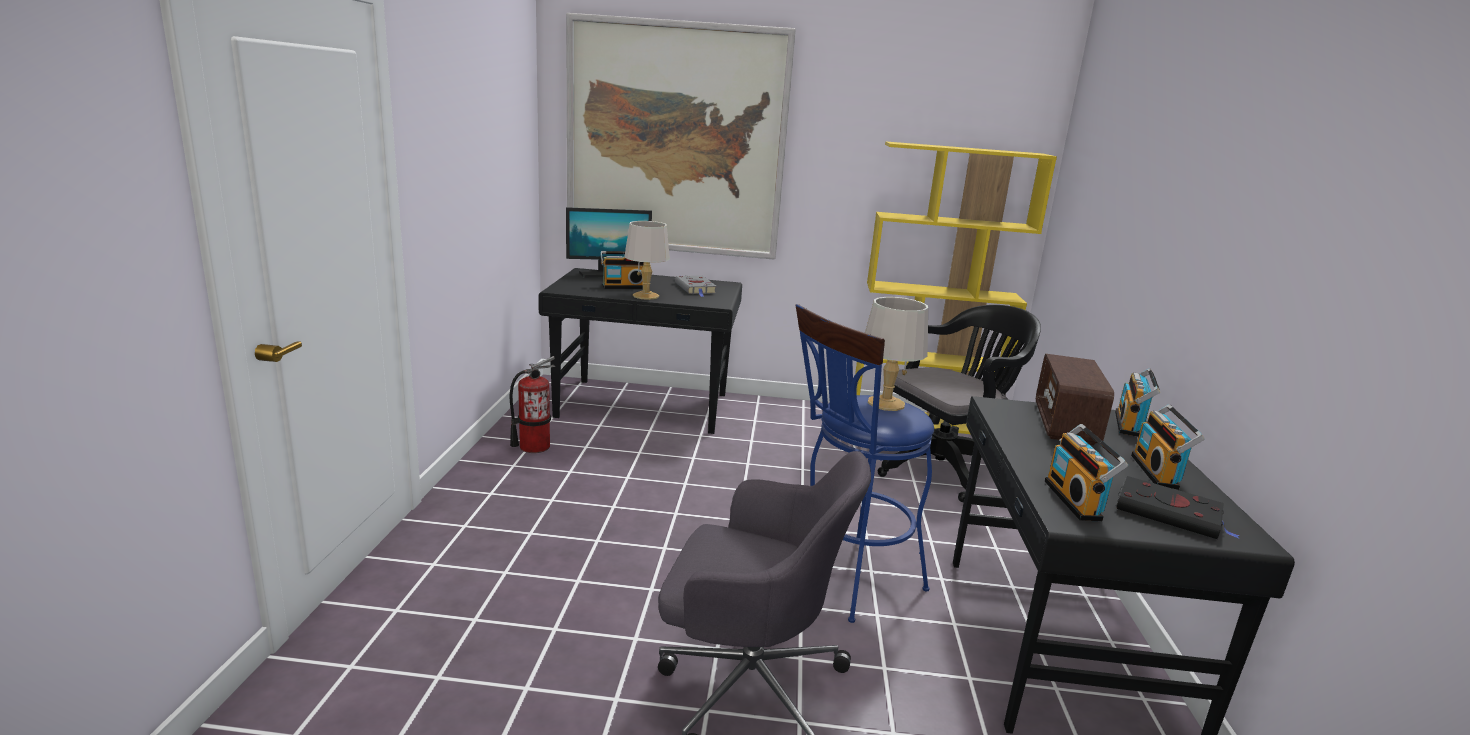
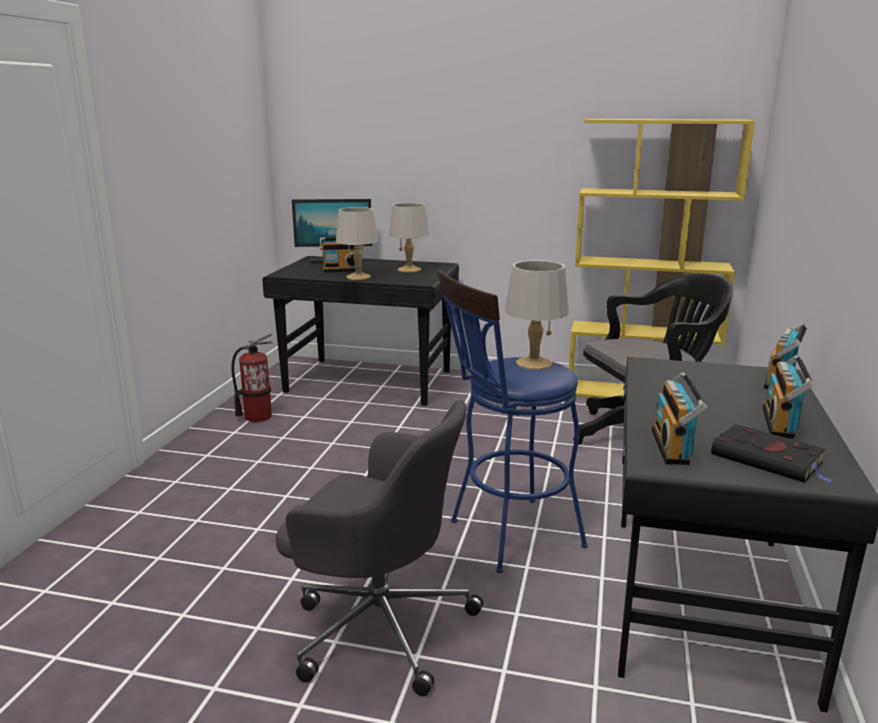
camera: 10 degrees right, 0 degrees up
(676, 140) = (391, 131): picture -> none
(696, 289) = (409, 270): grey book -> grey table lamp
(1065, 425) = (709, 381): radio -> none

